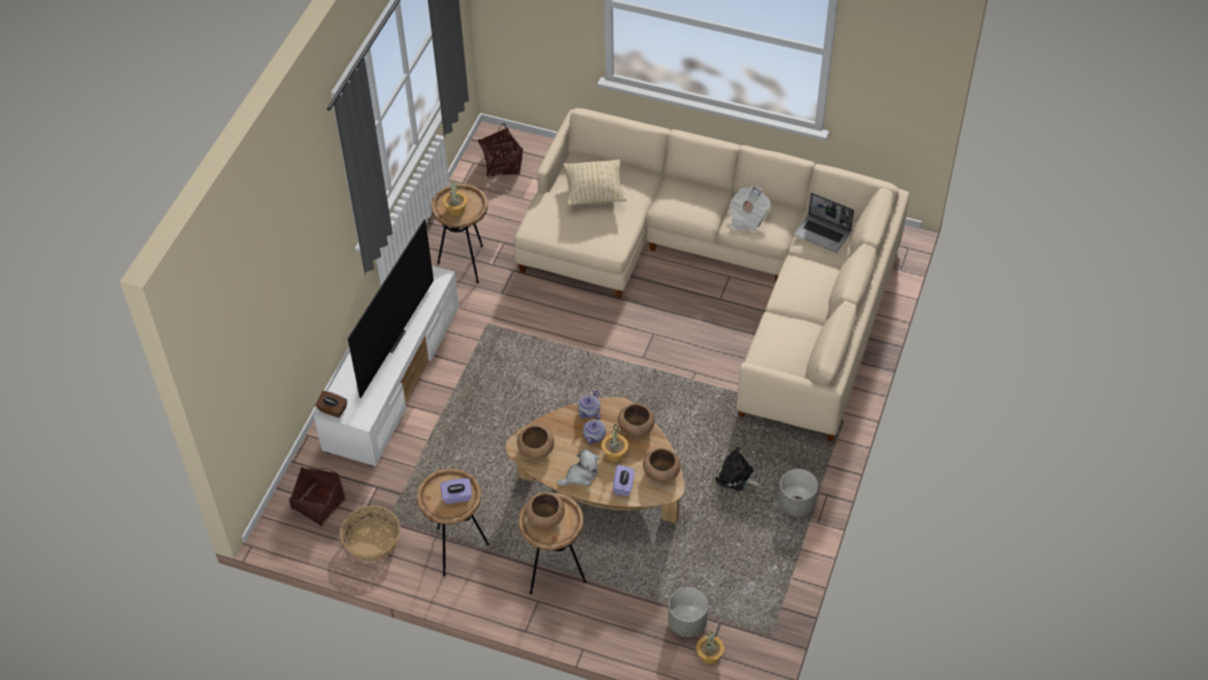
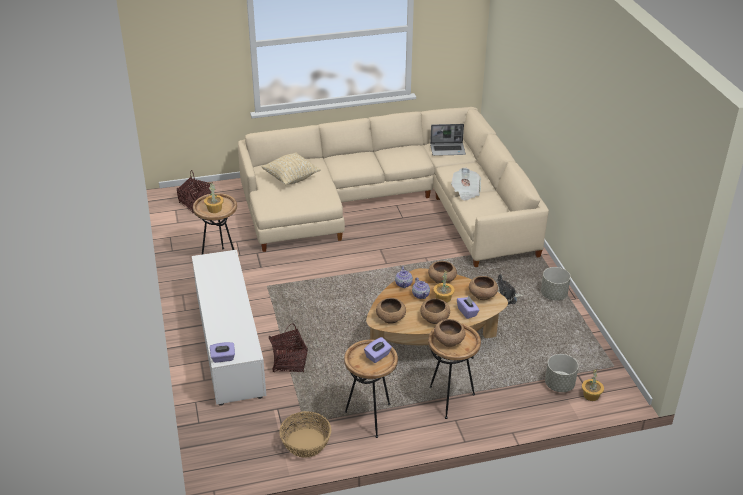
camera: 35 degrees left, 15 degrees down
(318, 504) = (243, 439): basket -> basket (289, 362)
(332, 410) = (223, 358): brown tissue box -> purple tissue box
(390, 338) = (226, 301): television -> none
(580, 475) = (434, 319): plush toy -> brown bowl
(747, 218) = (396, 158): newspaper -> newspaper (465, 191)

